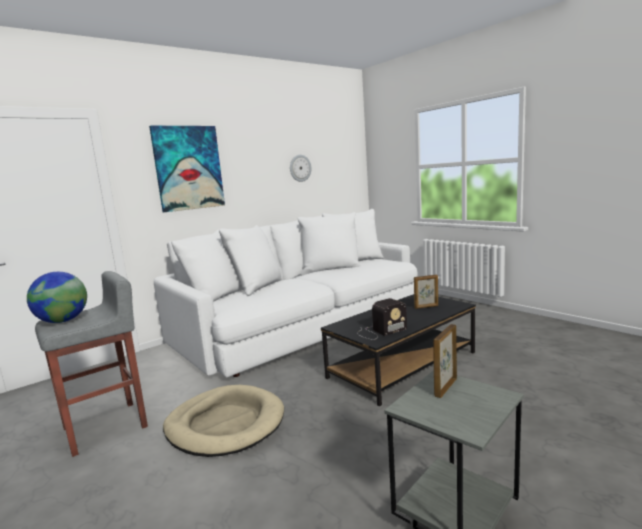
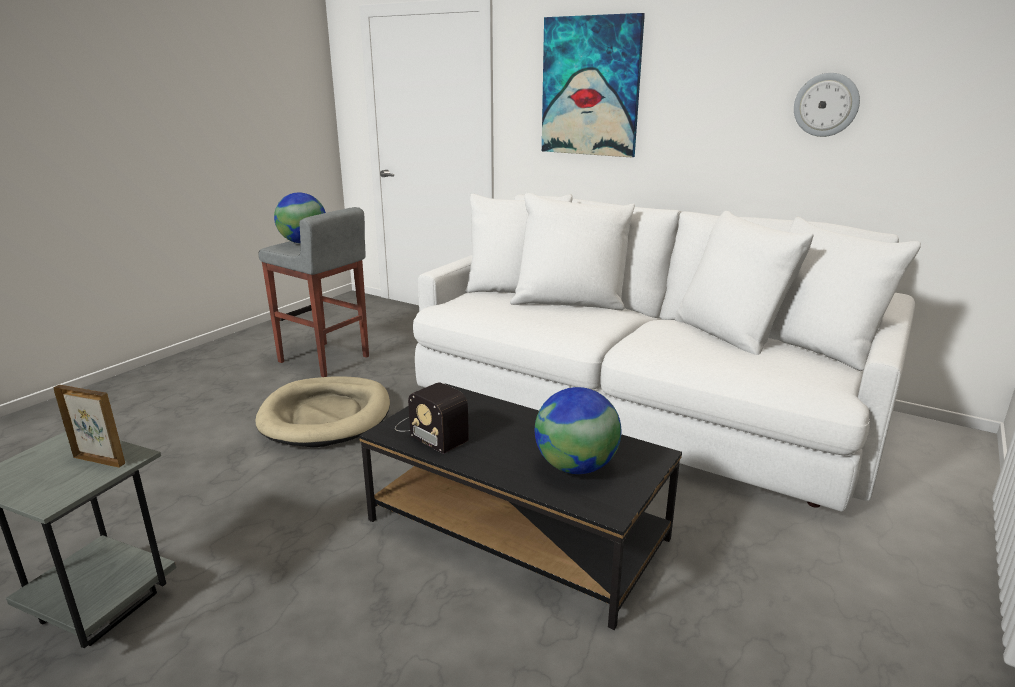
camera: 70 degrees right, 10 degrees up
(426, 307) = (576, 467): picture frame -> globe

